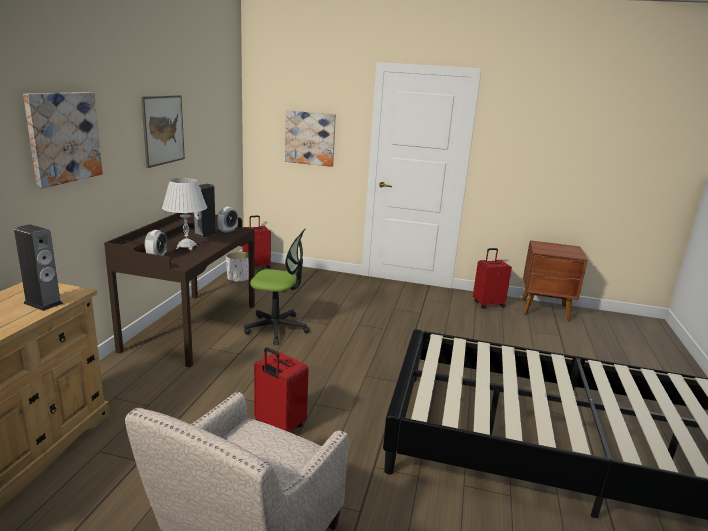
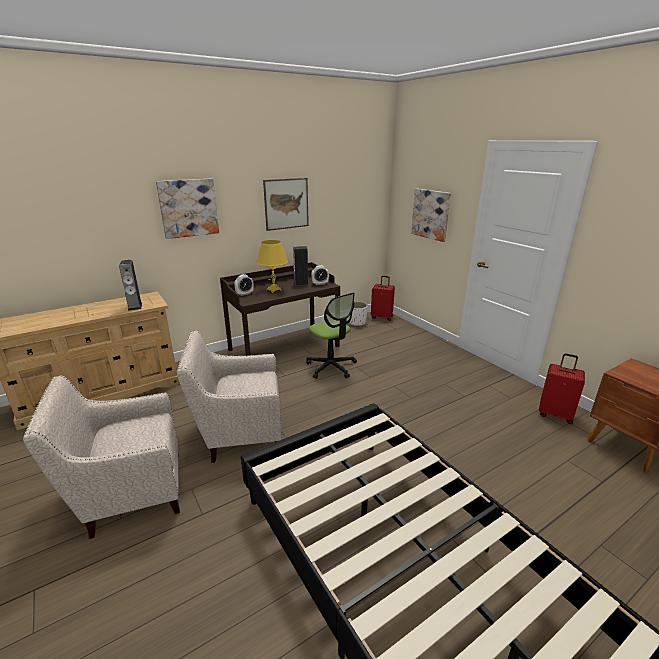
camera: 45 degrees right, 5 degrees up
(186, 247) = (274, 290): white table lamp -> yellow table lamp
(278, 426) = (240, 432): red suitcase -> beige armchair

